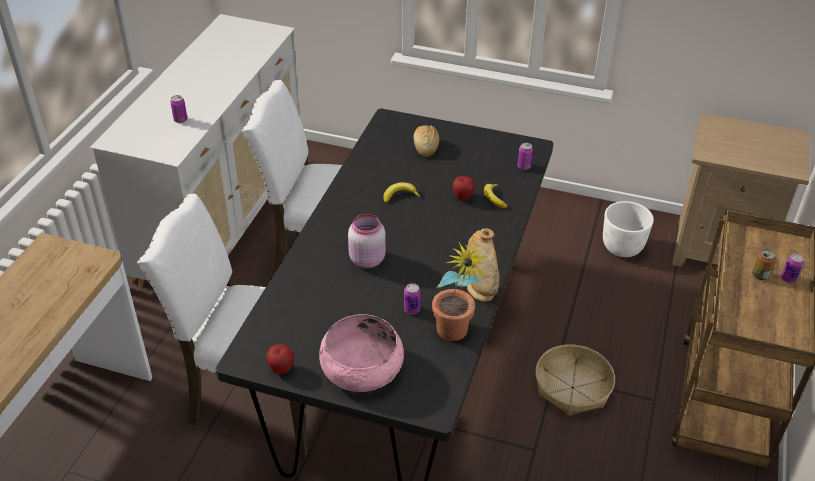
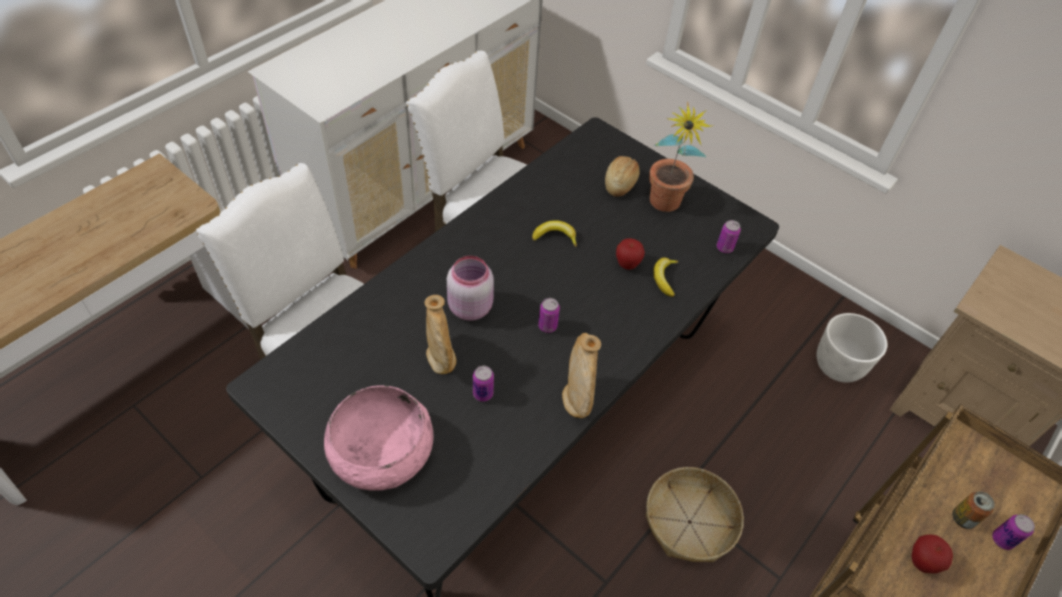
camera: 20 degrees right, 10 degrees up
(180, 120) = (357, 67): can -> can (547, 326)
(281, 369) = (293, 415): apple -> apple (921, 562)
(367, 298) = (441, 358): none -> beige vase
(454, 337) = (511, 451): potted plant -> potted plant (663, 207)

